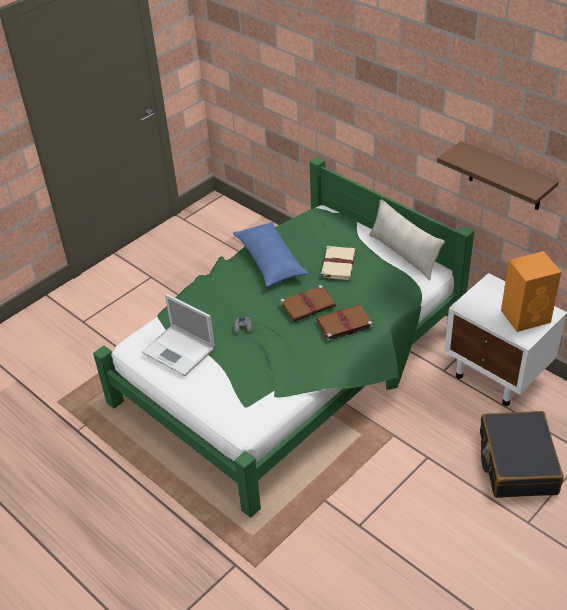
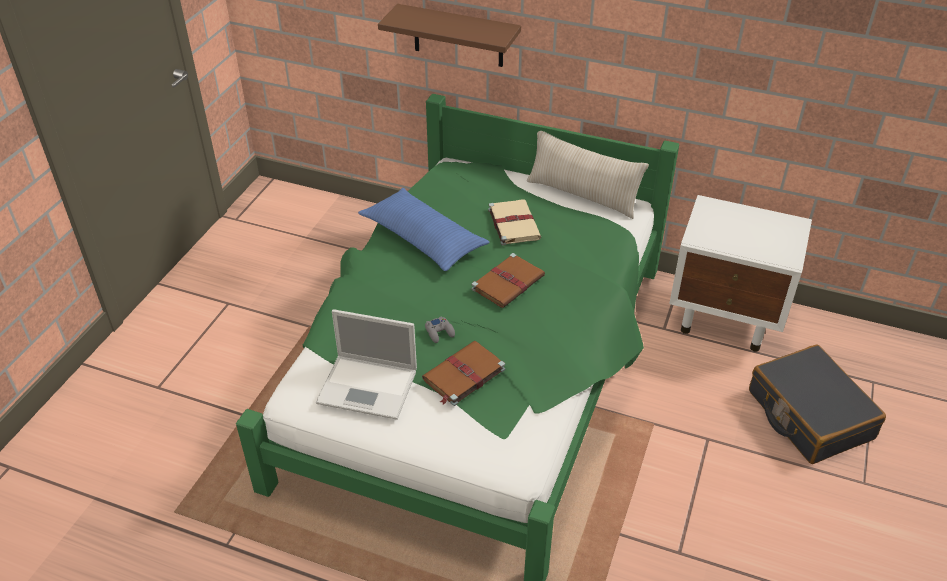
camera: 25 degrees left, 0 degrees up
(343, 324) = (567, 296): brown book -> brown book (463, 375)
(505, 177) = (726, 64): brown shelf -> brown shelf (458, 36)
(526, 316) = (773, 234): orange speaker -> none

